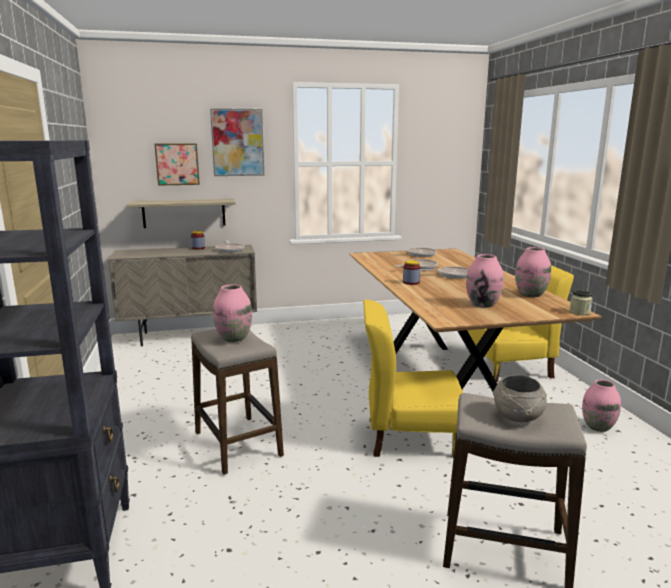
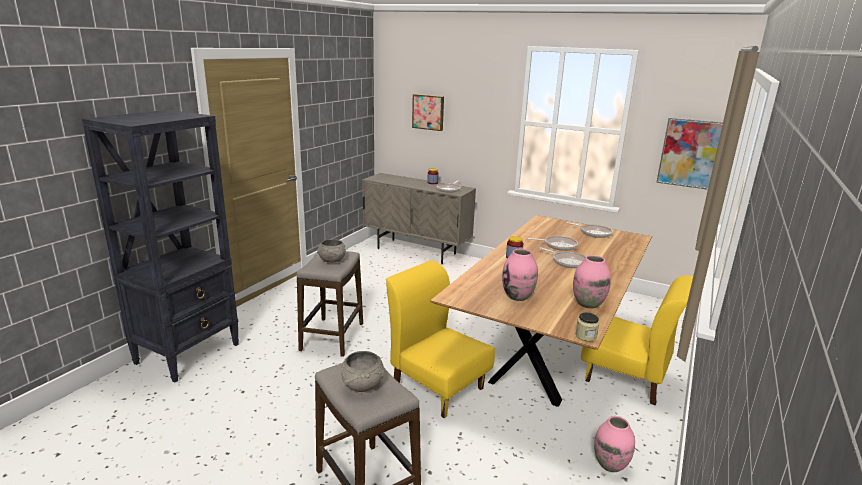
camera: 40 degrees right, 5 degrees up
(184, 213) = (429, 152): shelf -> none
(233, 338) = (331, 260): pink vase -> grey bowl
(237, 142) = (475, 98): picture -> picture (690, 153)

